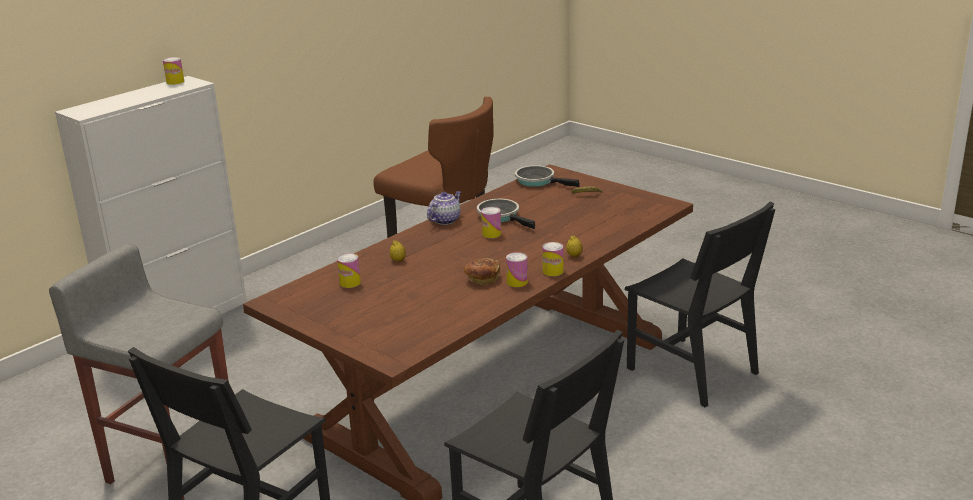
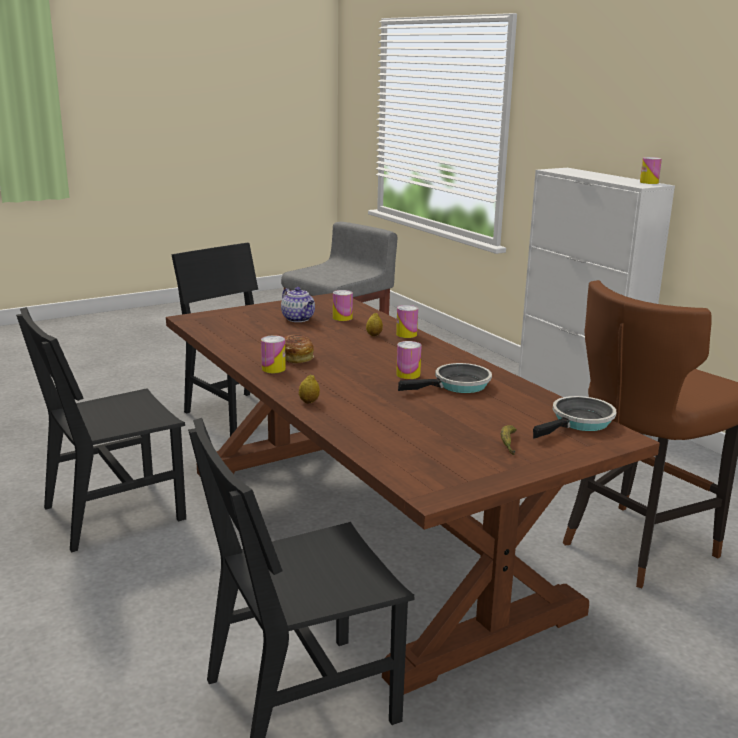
camera: 105 degrees right, 5 degrees down
(445, 220) = (465, 361): teapot -> teapot (299, 319)
(553, 271) = (280, 386): can -> can (406, 334)

